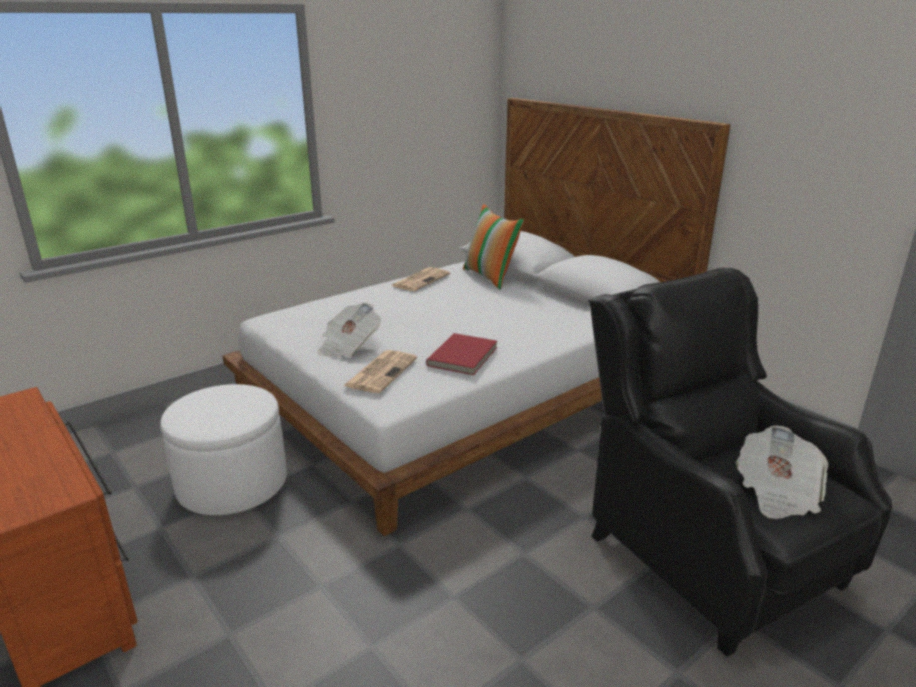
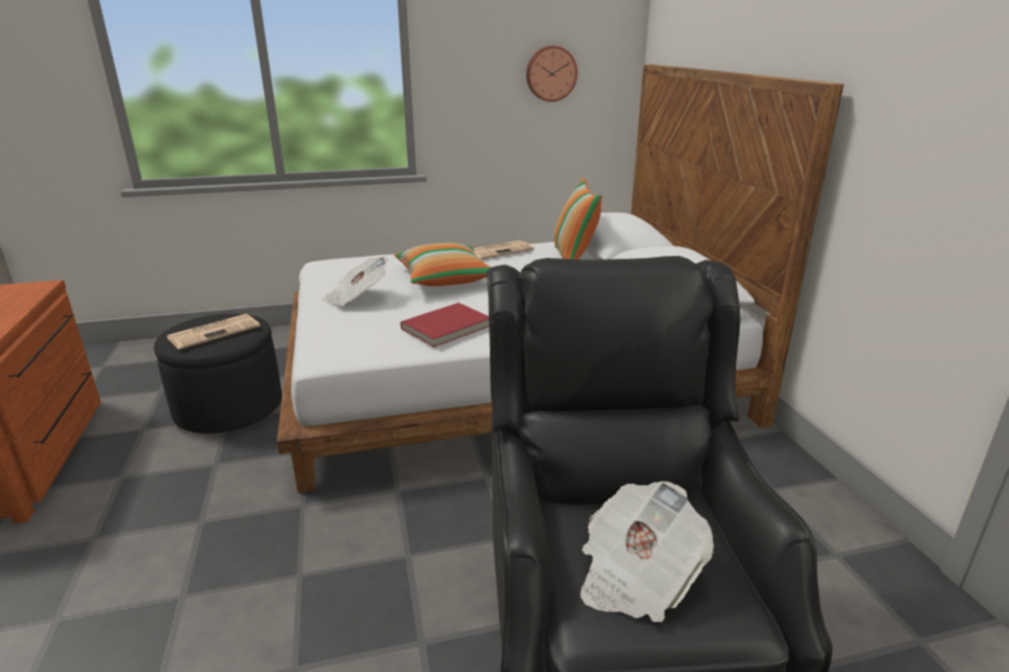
camera: 25 degrees right, 0 degrees up
(232, 484) = (229, 408): white ottoman -> black ottoman
(381, 371) = (354, 326): newspaper -> newspaper (215, 332)
(407, 314) = (445, 278): none -> pillow
(430, 110) = (551, 73): none -> wall clock

